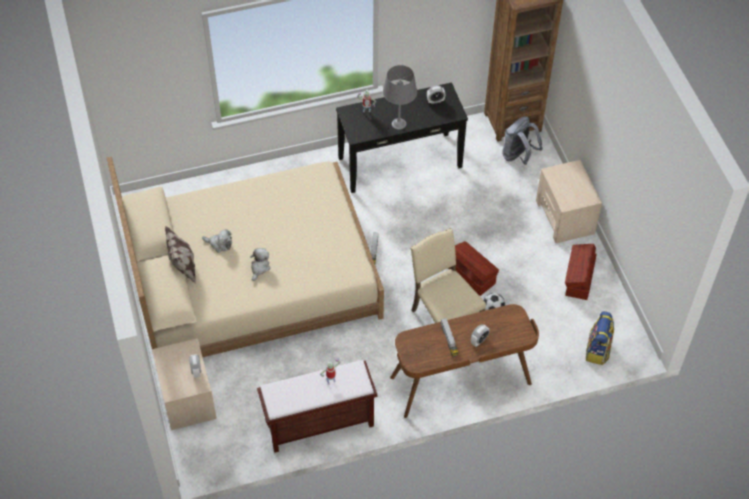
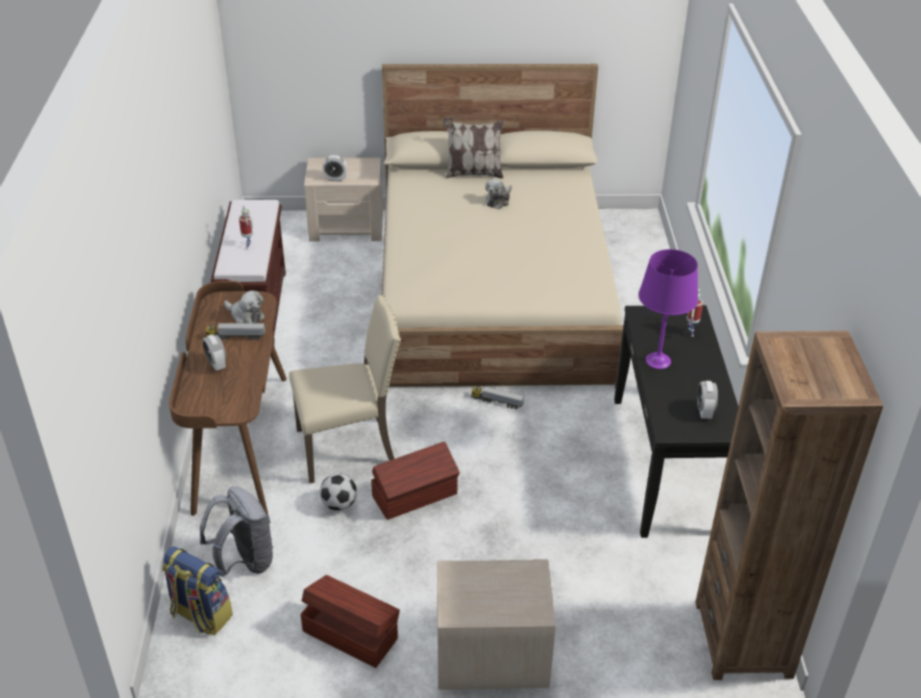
camera: 105 degrees right, 15 degrees down
(259, 267) = (447, 222): plush toy -> plush toy (245, 316)
(399, 124) = (657, 361): grey table lamp -> purple table lamp
(518, 156) = (653, 624): grey backpack -> grey backpack (244, 561)

